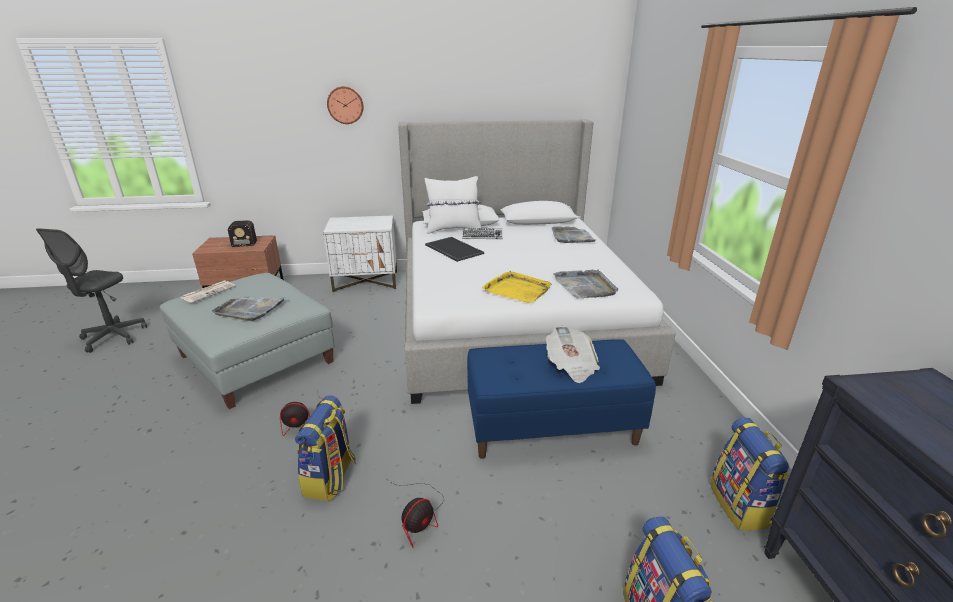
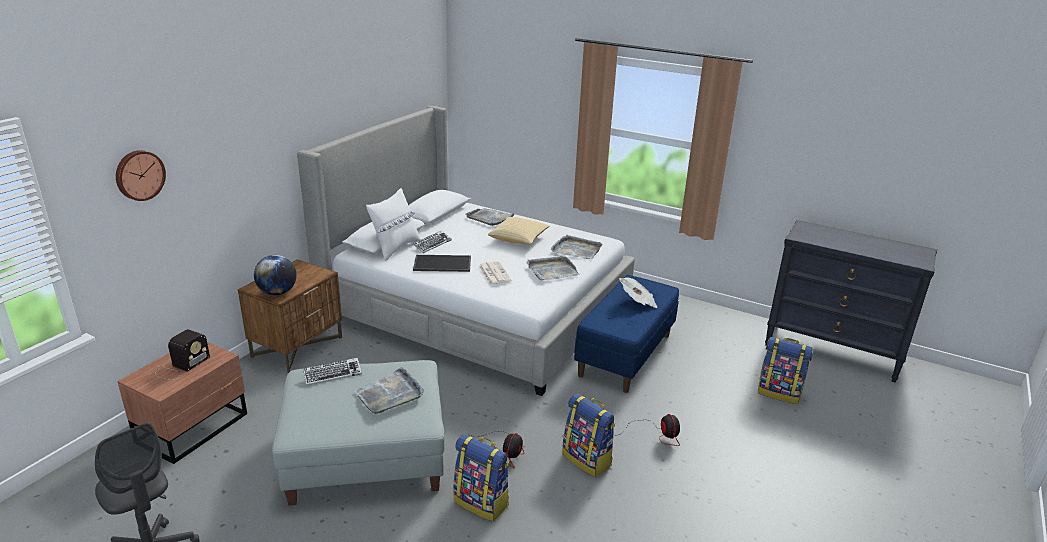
camera: 55 degrees left, 0 degrees up
(208, 292) = (304, 410): newspaper -> newspaper (494, 273)
(264, 283) = (332, 374): none -> keyboard
(338, 226) = (277, 293): none -> globe
(345, 105) = (242, 147): wall clock -> wall clock (139, 175)
(366, 282) = (297, 347): white nightstand -> brown nightstand
(517, 289) = (551, 270): yellow tray -> grey tray
(555, 258) = (518, 239): none -> pillow
(740, 505) = (735, 334): backpack -> backpack (482, 502)

